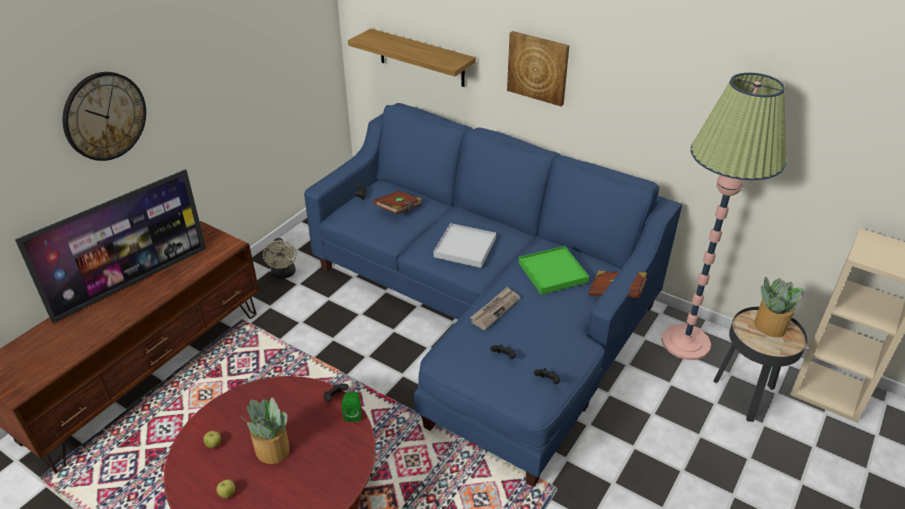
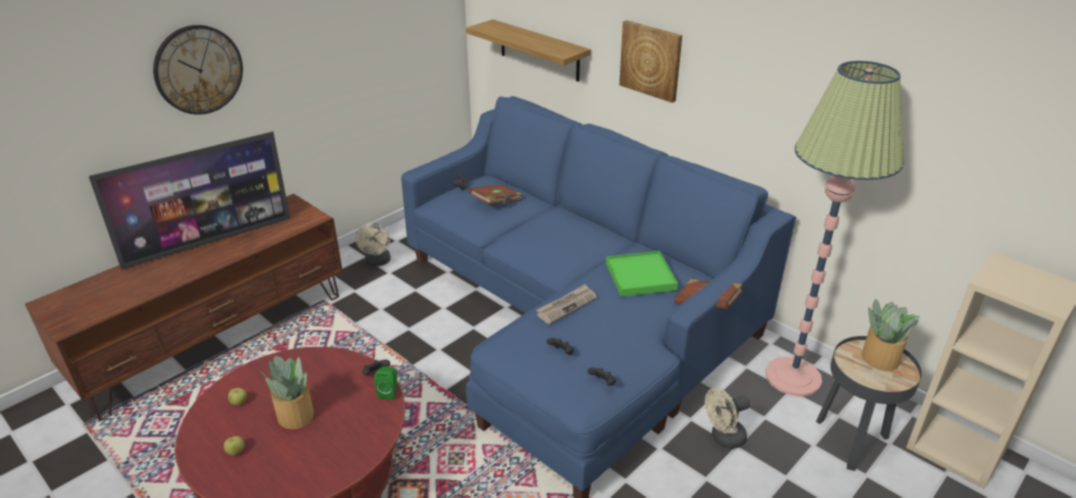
camera: 10 degrees right, 5 degrees down
(465, 248) = (553, 244): white tray -> none
(640, 408) = (723, 438): none -> beige fan

